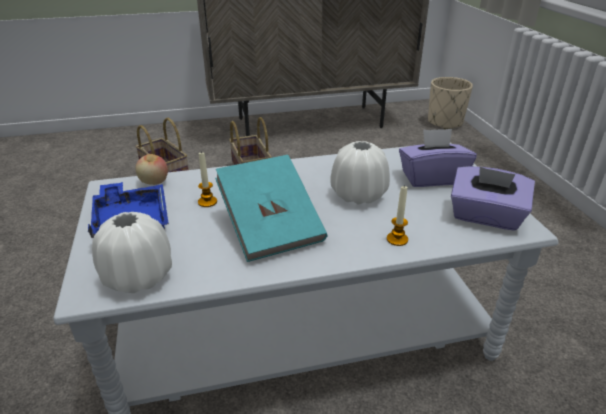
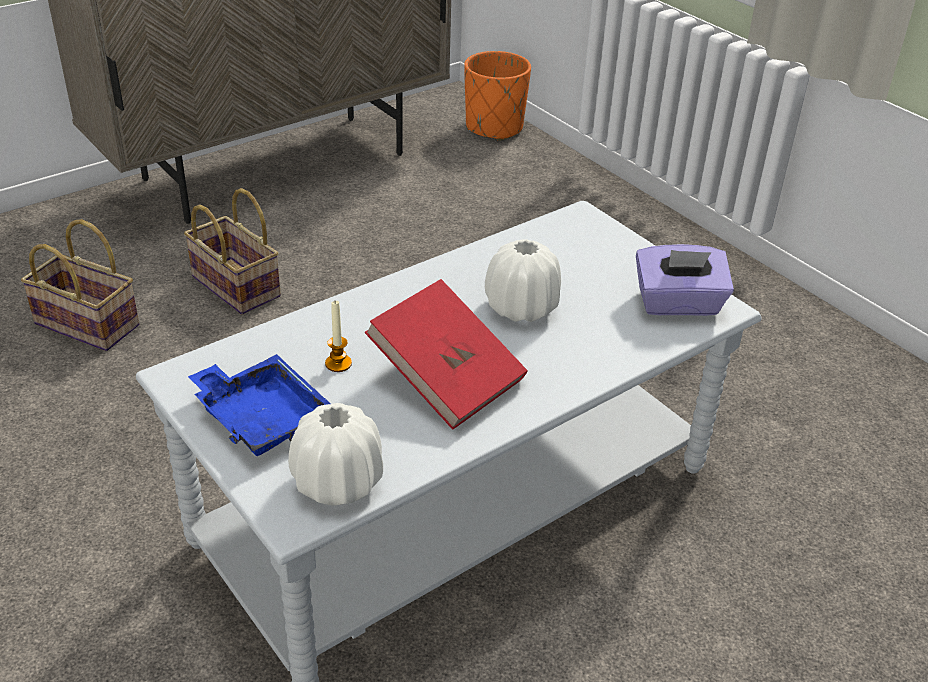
camera: 25 degrees left, 5 degrees up
(154, 182) = (237, 351): apple -> none
(271, 227) = (447, 378): turquoise book -> red book
(397, 239) = (600, 357): candle -> none
(432, 178) = (593, 263): purple tissue box -> none
(445, 122) = (494, 127): beige planter -> orange planter

